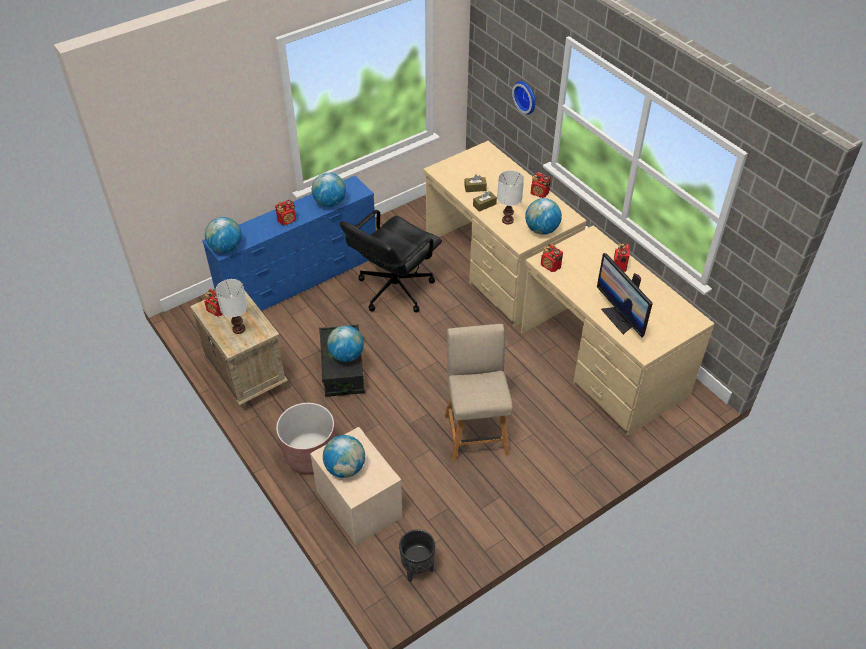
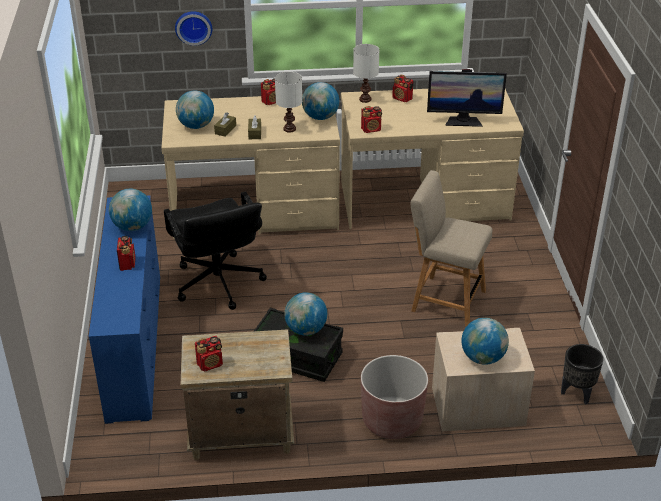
camera: 60 degrees left, 10 degrees down
(226, 248) = (123, 321): globe -> globe (196, 126)
(238, 329) = (255, 356): white table lamp -> white table lamp (365, 99)

